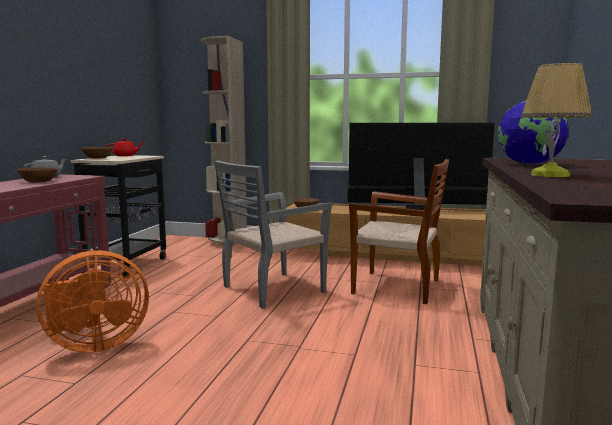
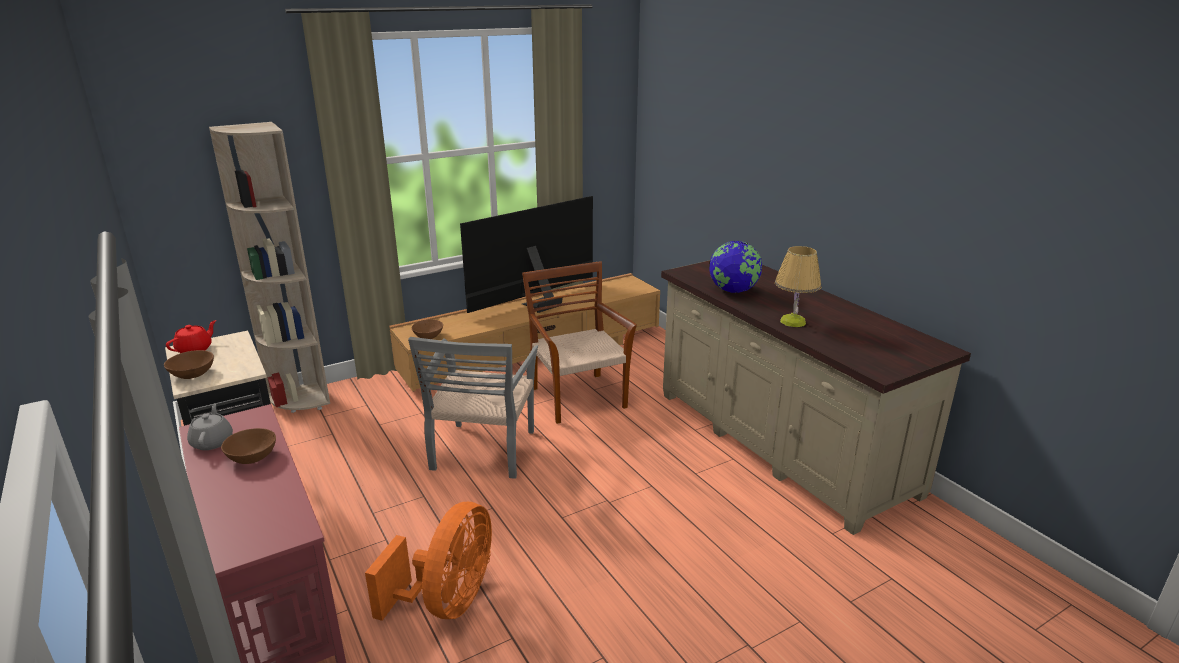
camera: 45 degrees left, 15 degrees up
(397, 287) = (578, 397): brown armchair -> brown armchair turned 90 degrees counterclockwise

